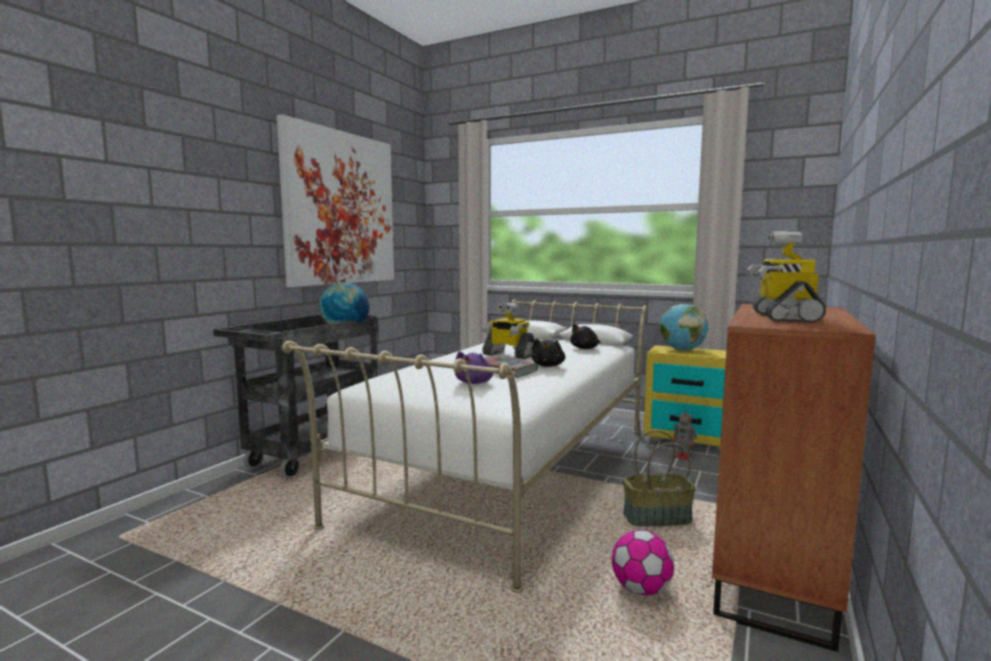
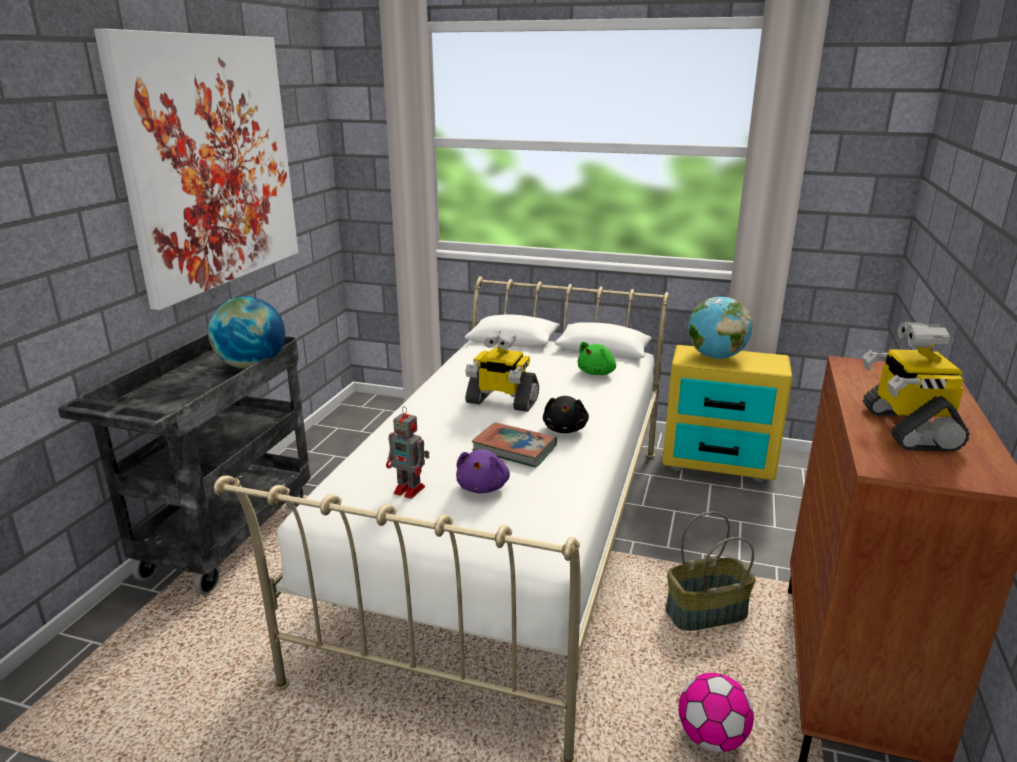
camera: 10 degrees left, 15 degrees up
(585, 348) = (597, 373): black plush toy -> green plush toy
(684, 456) = (716, 496): toy robot -> toy robot (410, 490)

